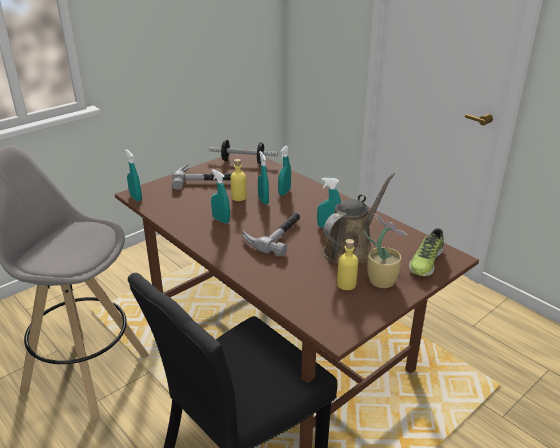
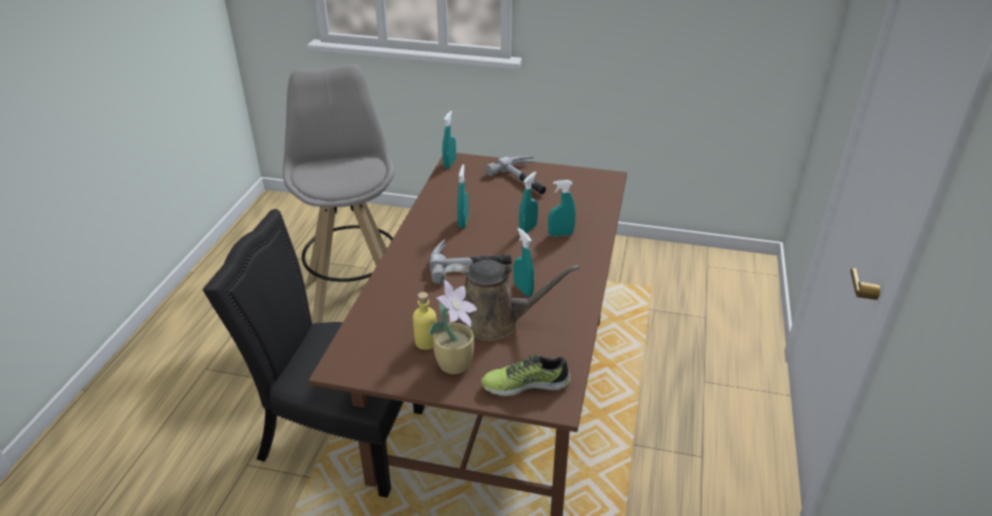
camera: 55 degrees right, 5 degrees up
(239, 197) = (516, 213): yellow bottle -> none
(243, 161) = (593, 183): dumbbell -> none

